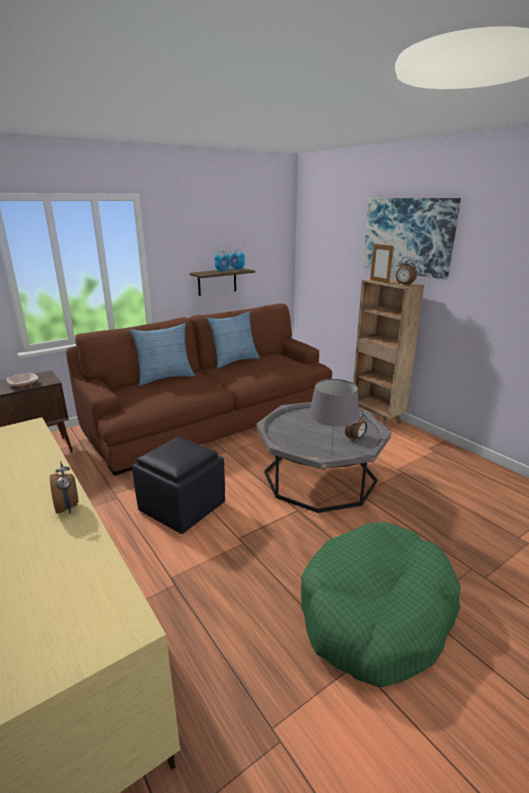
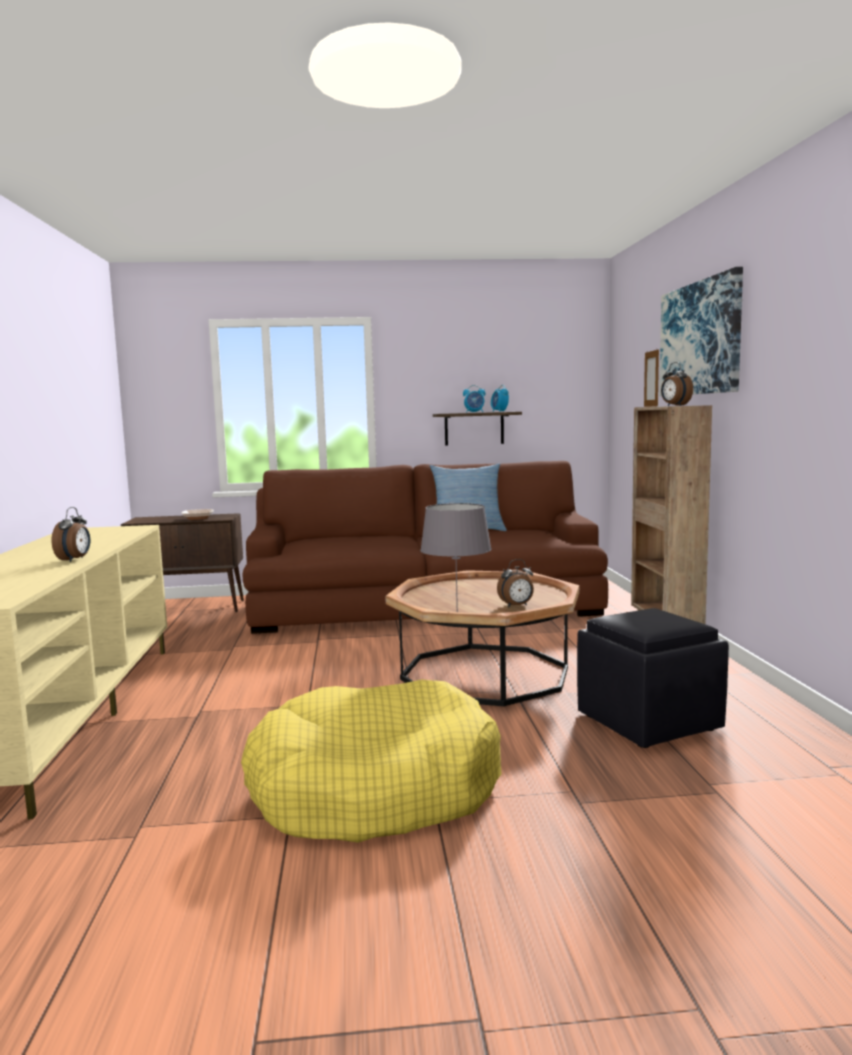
camera: 30 degrees right, 15 degrees down
(164, 378) = (359, 536): pillow -> none
(182, 507) = (285, 667): black ottoman -> black ottoman (648, 721)
(319, 477) = (485, 673): grey coffee table -> brown coffee table
(376, 612) = (374, 789): green dog bed -> yellow dog bed

